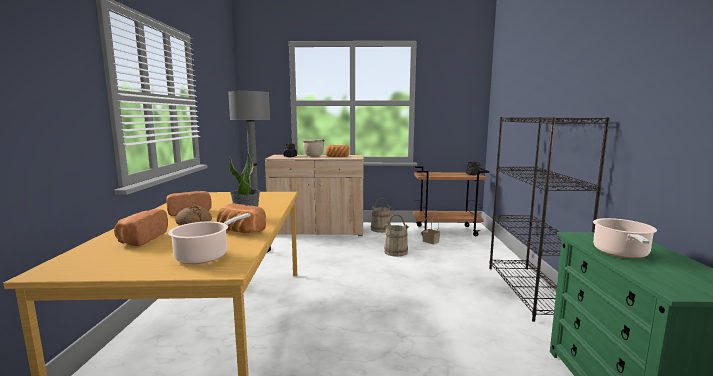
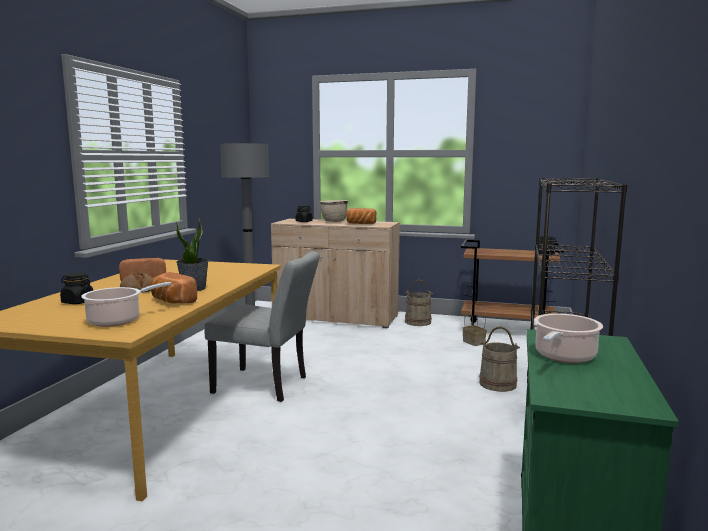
camera: 15 degrees right, 0 degrees up
(141, 239) = (77, 302): bread -> black jar
(299, 294) = (267, 385): none -> grey chair
(395, 252) = (416, 351): beige bucket -> beige bucket (497, 384)

